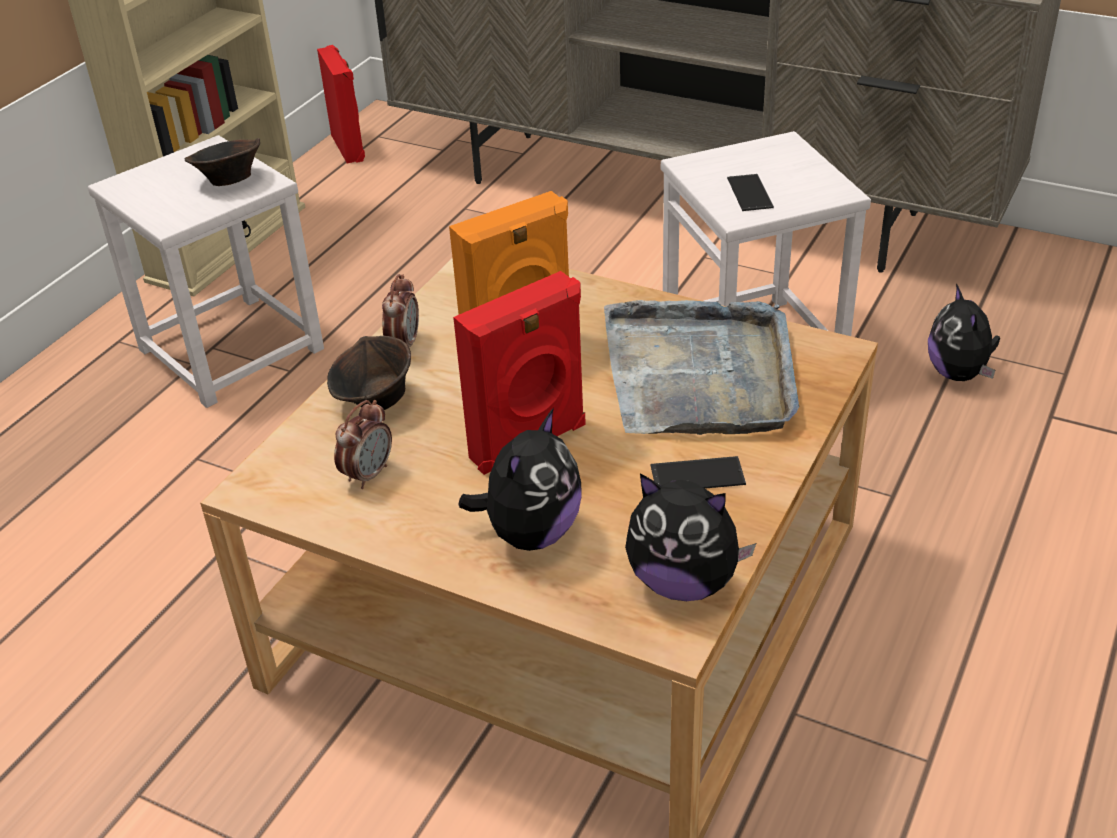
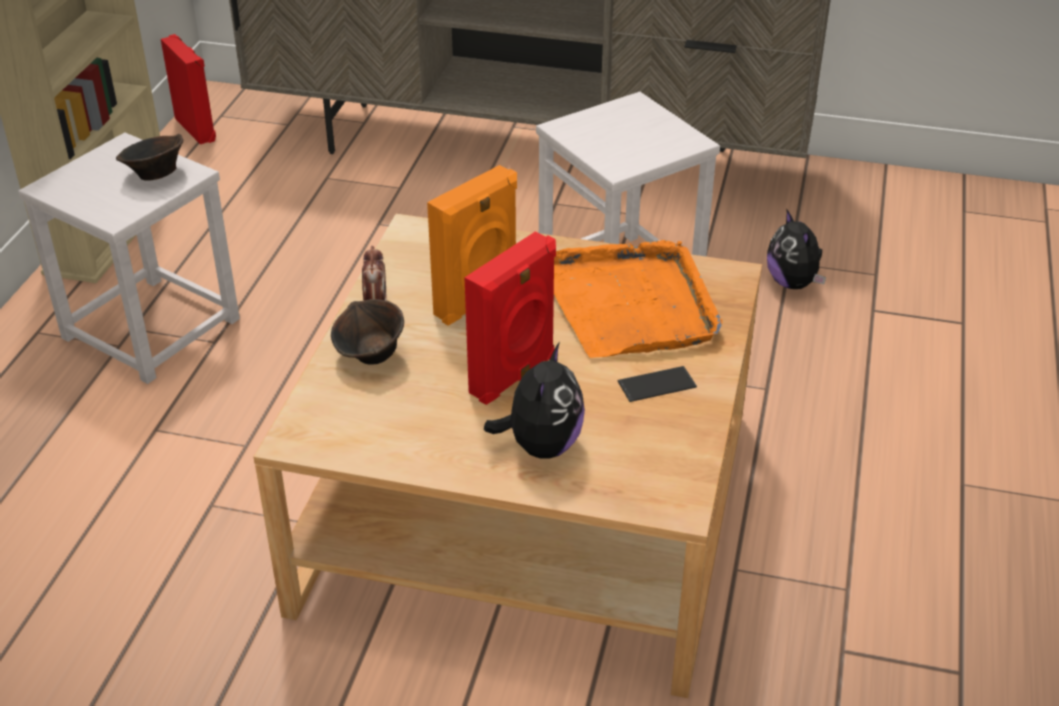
camera: 15 degrees left, 0 degrees up
(368, 474) = (389, 416): alarm clock -> none
(683, 582) = (674, 467): plush toy -> none
(700, 374) = (631, 304): grey tray -> orange tray
(750, 193) = (621, 148): phone -> none

